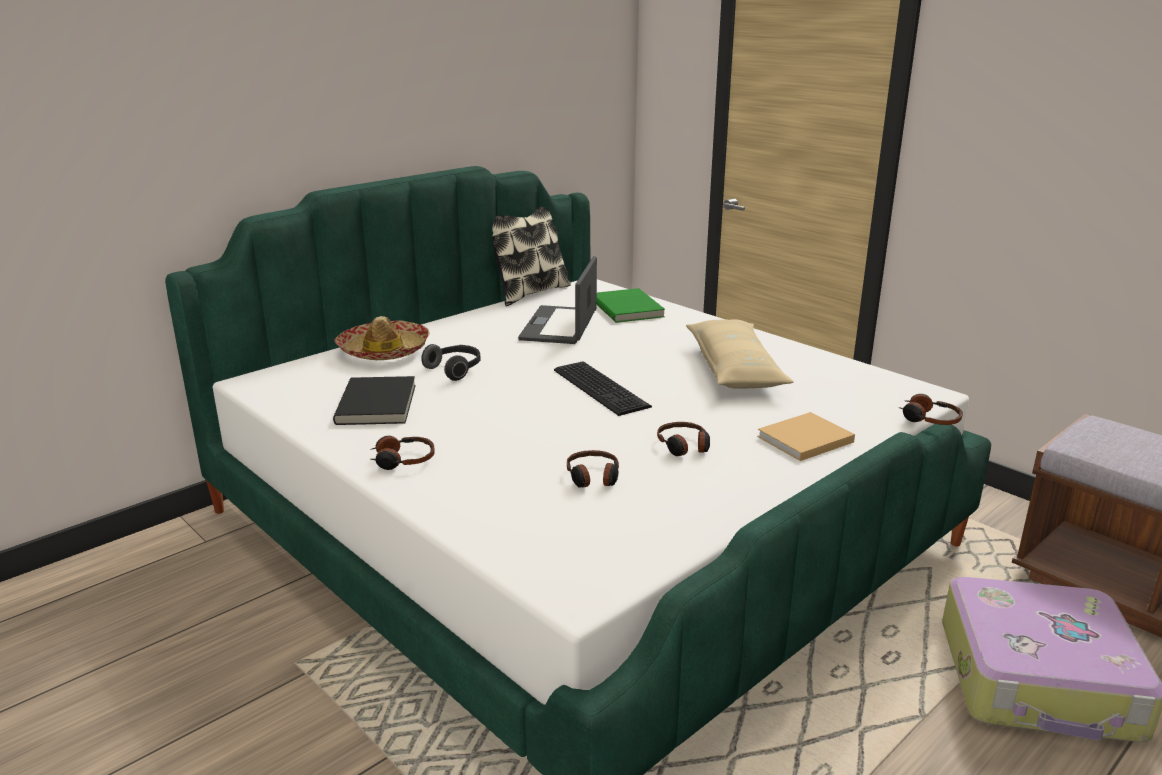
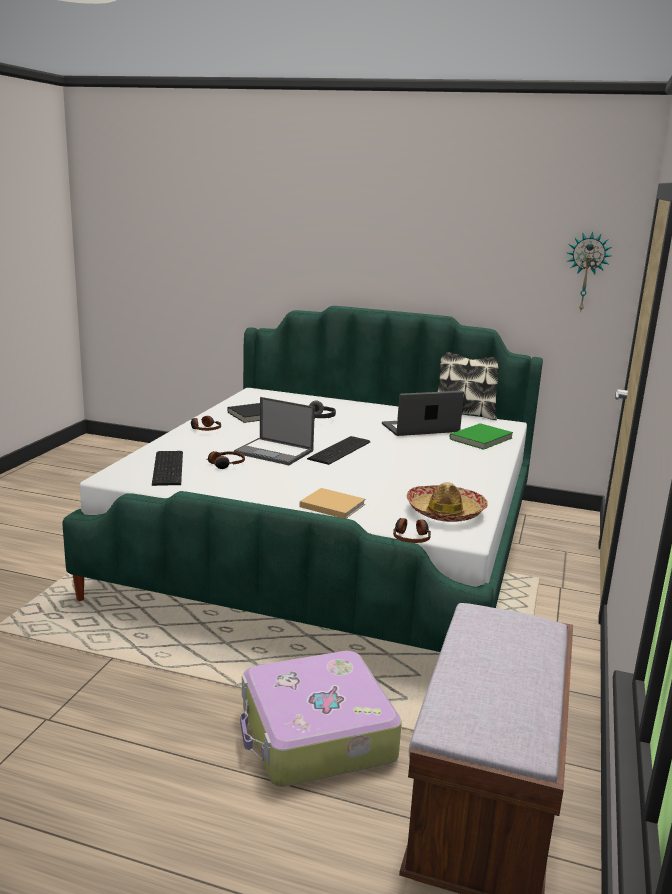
camera: 60 degrees right, 5 degrees down
(384, 351) = (324, 403): hat -> hat (445, 512)
(569, 430) = (275, 452): none -> laptop
(571, 528) = (169, 468): none -> keyboard
(595, 74) = (586, 272): none -> wall clock
(684, 446) = (285, 478): headphones -> none
(735, 369) = (420, 477): beige pillow -> none

